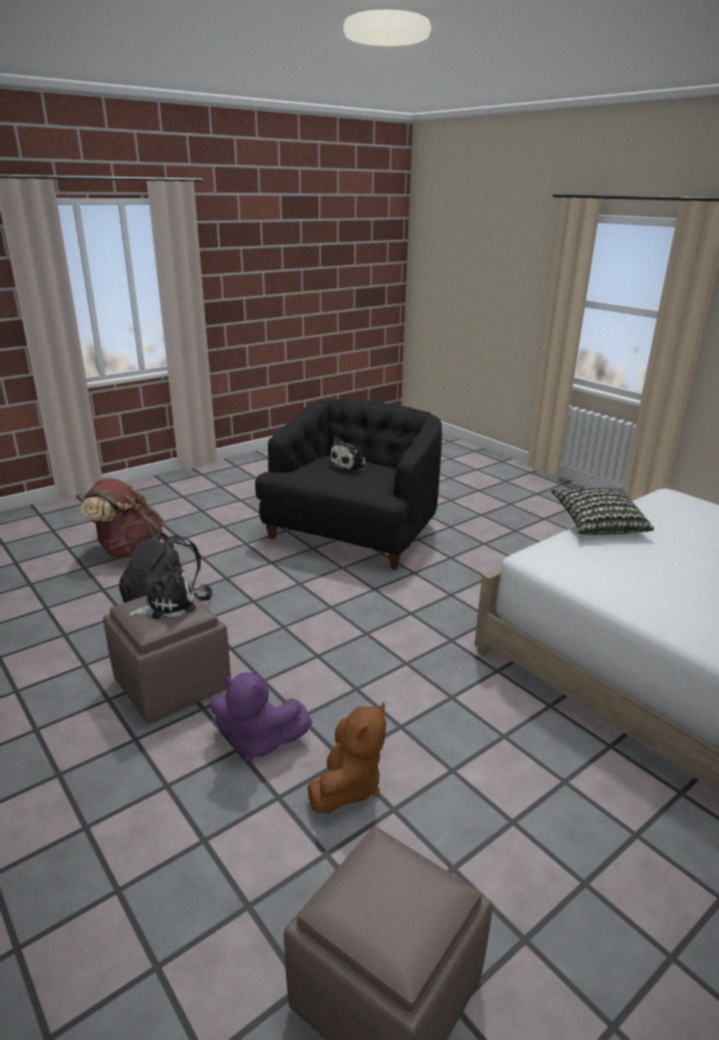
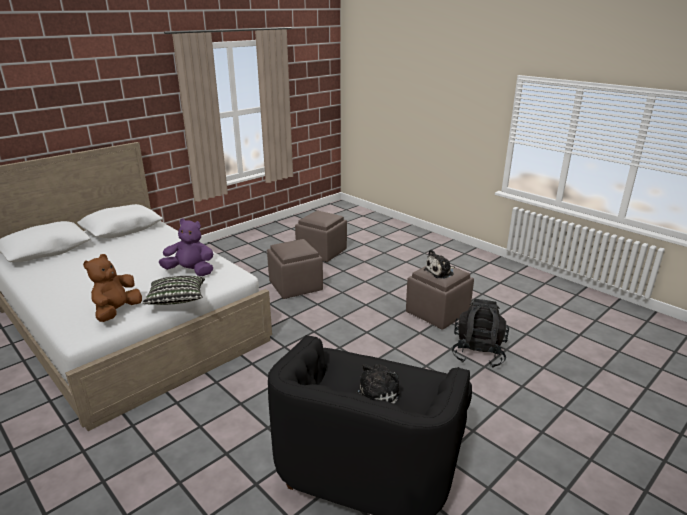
camera: 175 degrees right, 0 degrees up
(128, 550) = (572, 410): brown backpack -> none
(257, 742) = (381, 295): purple plush toy -> purple plush toy (191, 271)
(348, 786) = (338, 285): brown plush toy -> brown plush toy (117, 312)
(454, 790) = (296, 286): none -> brown ottoman

